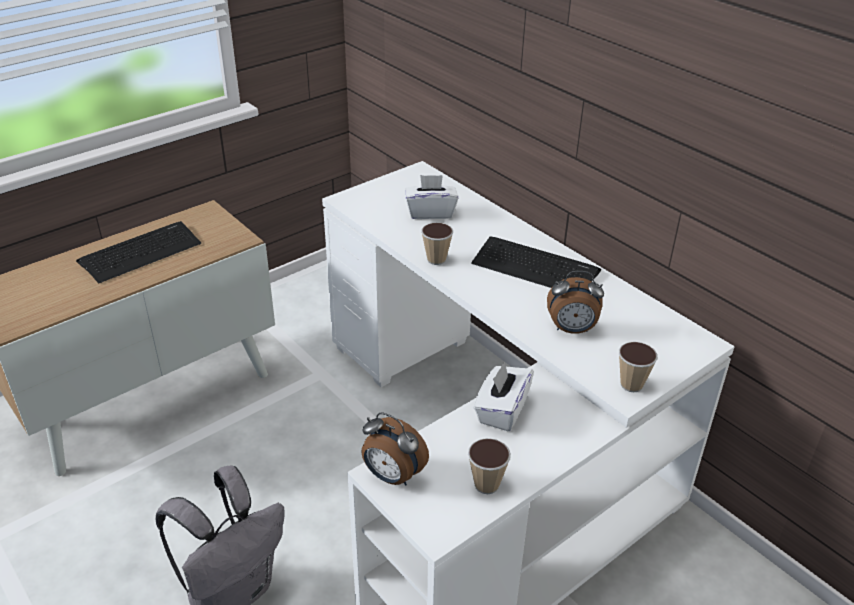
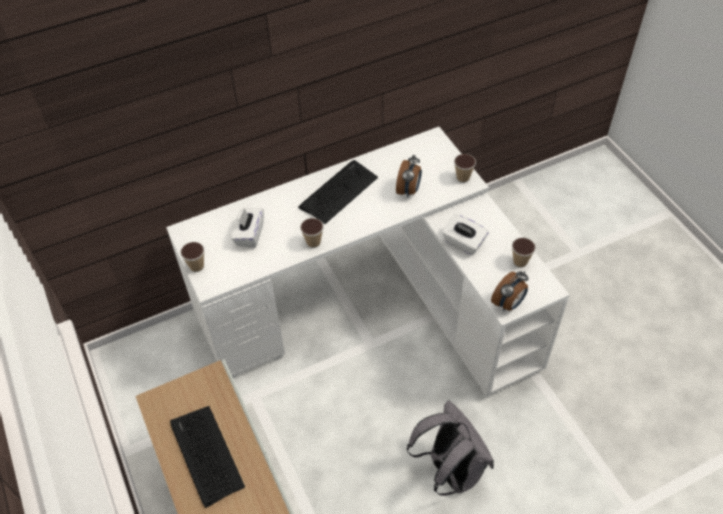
camera: 75 degrees left, 15 degrees up
(371, 187) = (197, 266): none -> cup

